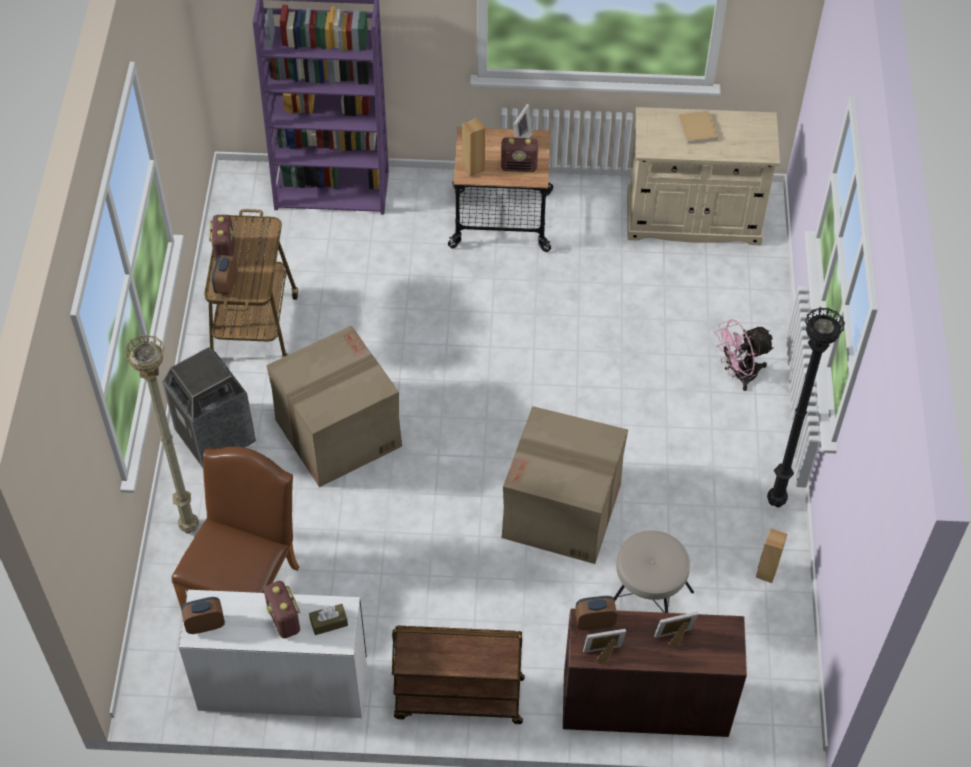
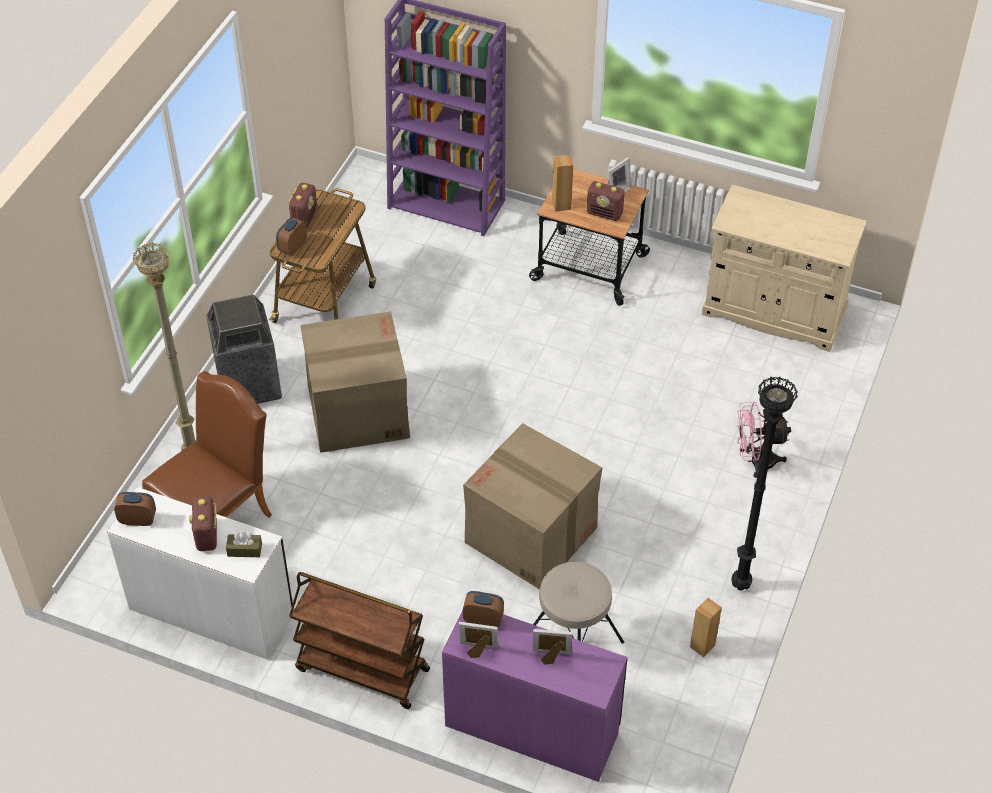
camera: 20 degrees right, 5 degrees down
(644, 703) = (532, 727): brown desk -> purple desk
(697, 130) = (782, 218): beige book -> none

